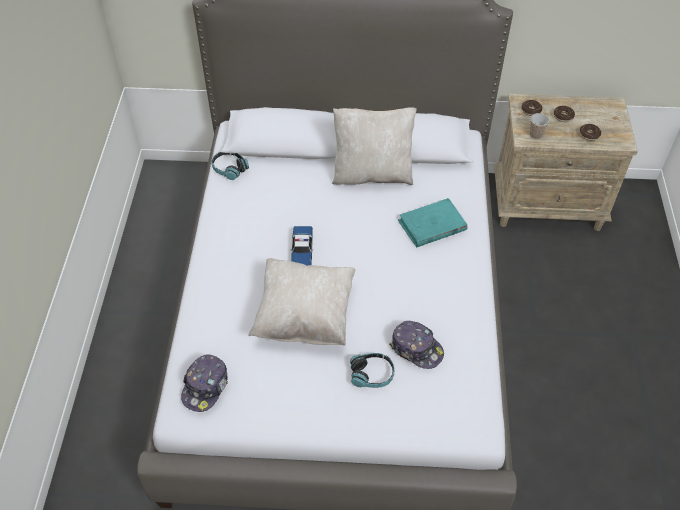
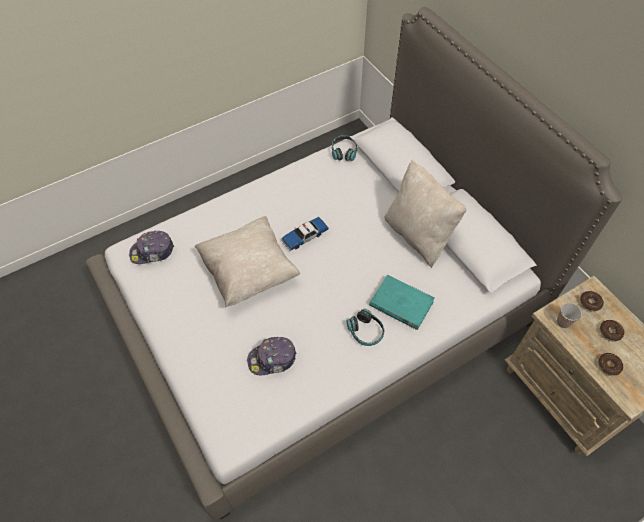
camera: 55 degrees right, 5 degrees up
(372, 374) = (228, 343): headphones -> headphones (365, 331)
(416, 348) = (272, 359): cap -> cap turned 75 degrees clockwise

